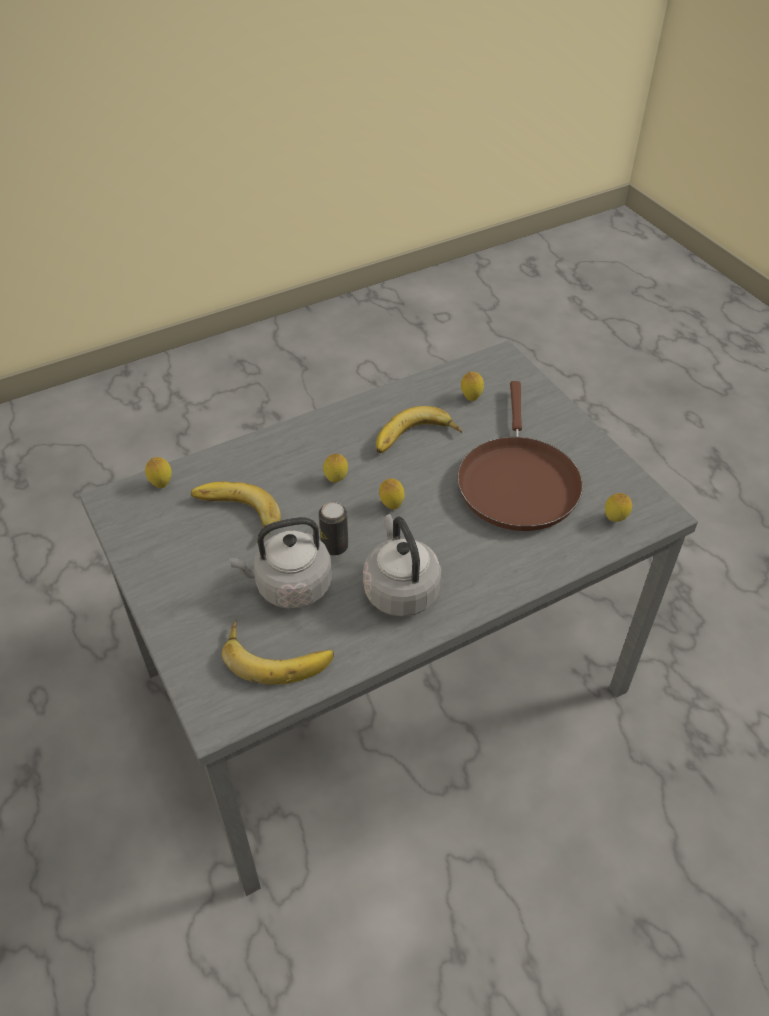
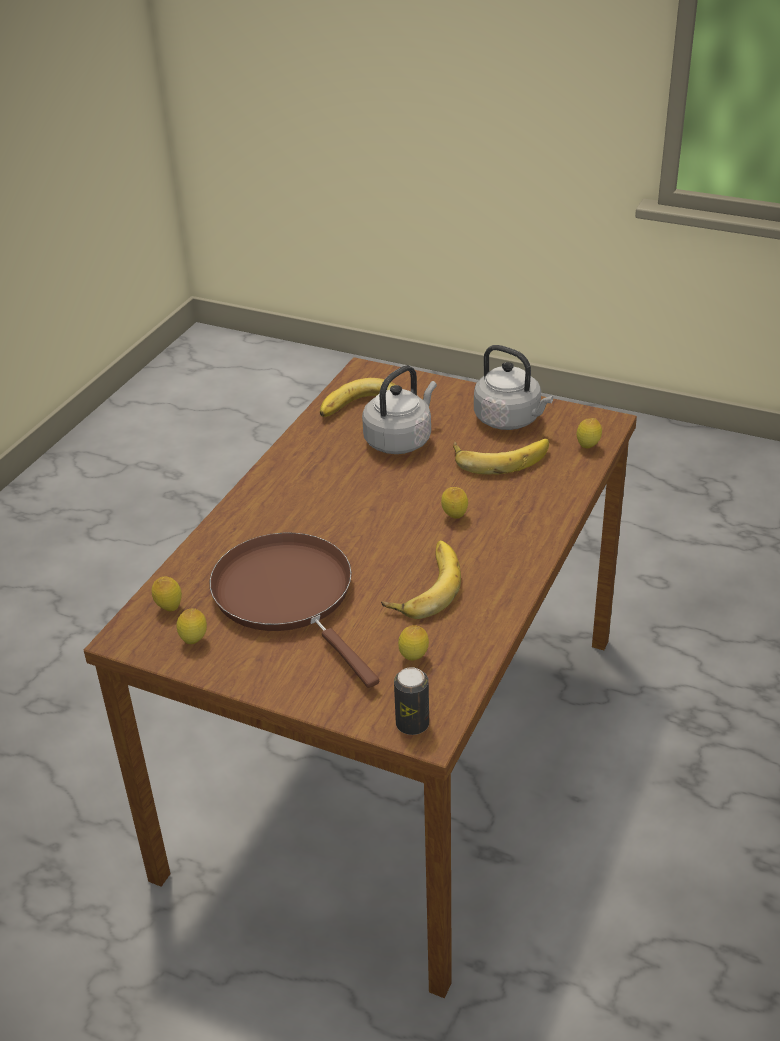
camera: 145 degrees right, 10 degrees down
(334, 546) = (397, 475): can -> can (412, 724)
(383, 683) = (398, 747): grey dining table -> brown dining table
(391, 505) = (384, 522): lemon -> lemon (194, 641)
(400, 589) = (317, 475): grey kettle -> grey kettle (510, 420)

